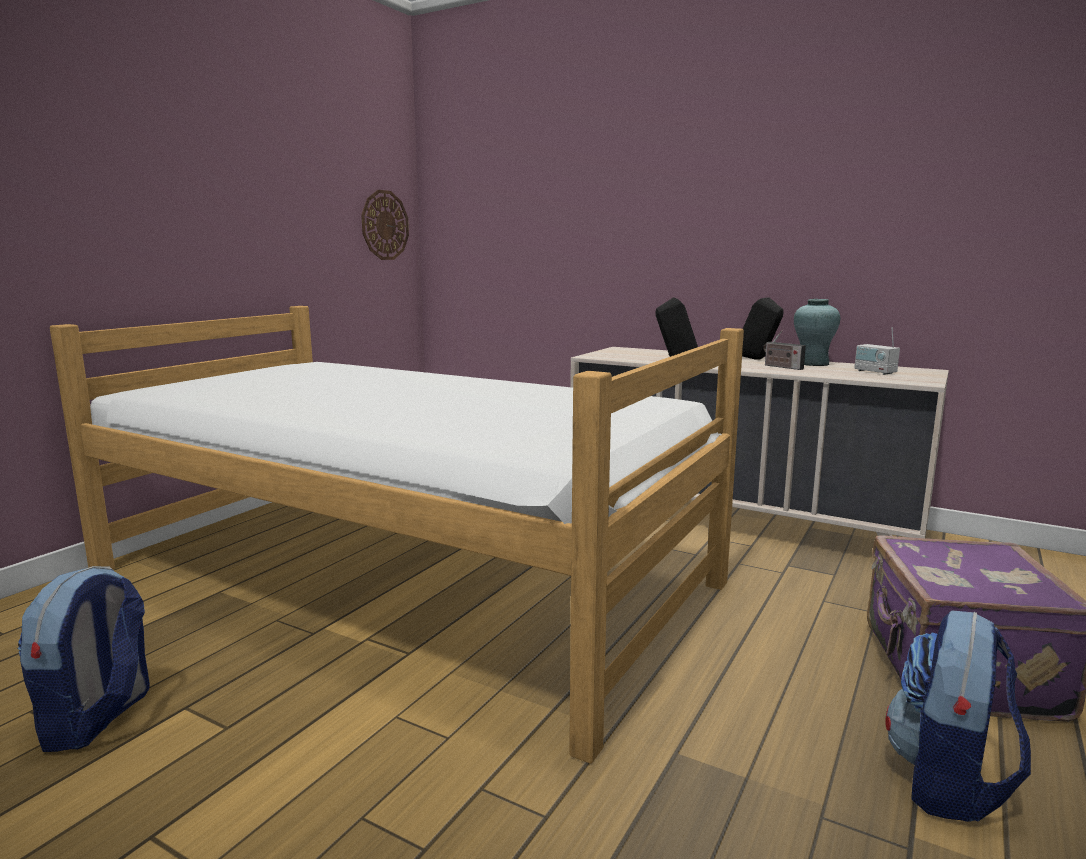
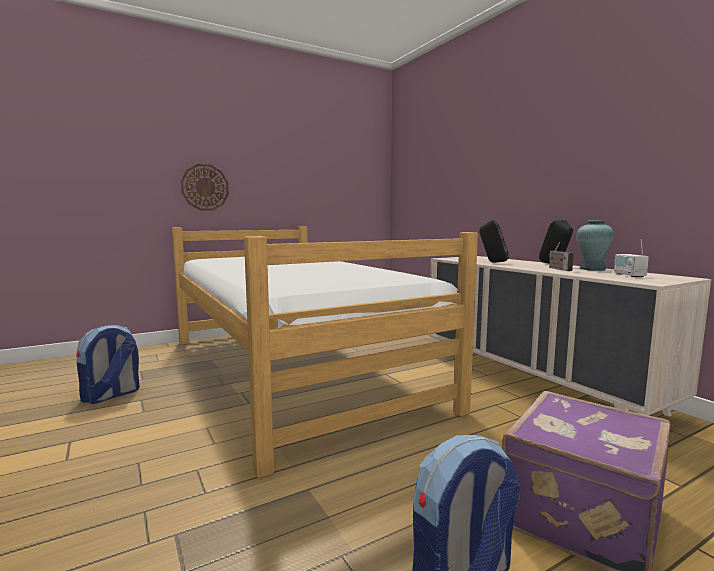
camera: 30 degrees right, 5 degrees down
(384, 225) = (365, 185): wall clock -> wall clock (205, 187)

